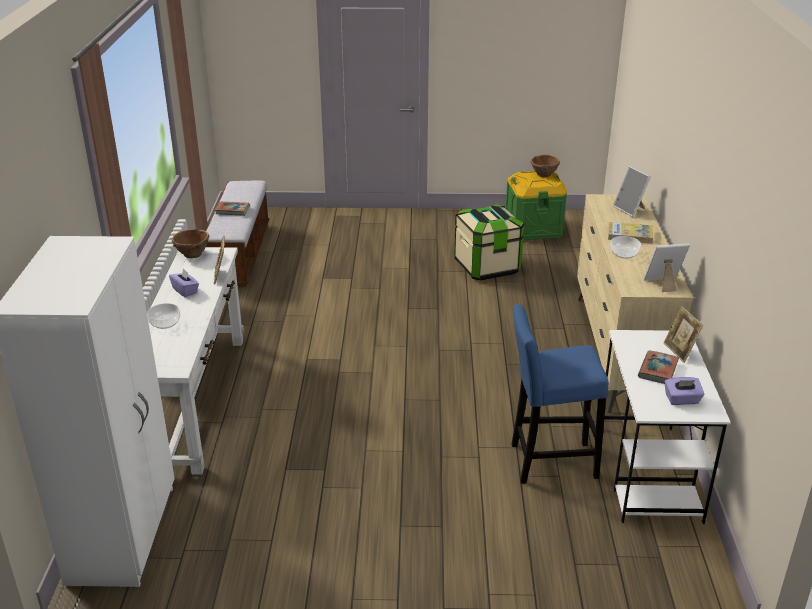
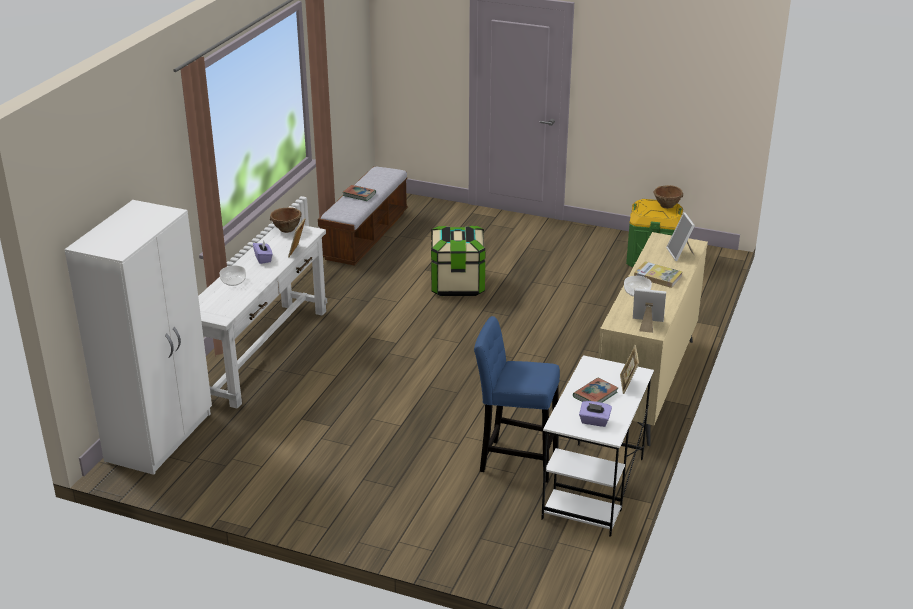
camera: 20 degrees right, 0 degrees up
(487, 267) = (580, 286): storage box -> storage box (457, 284)

